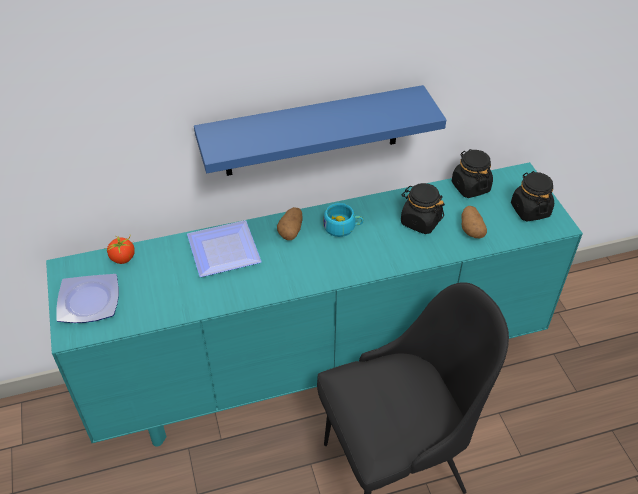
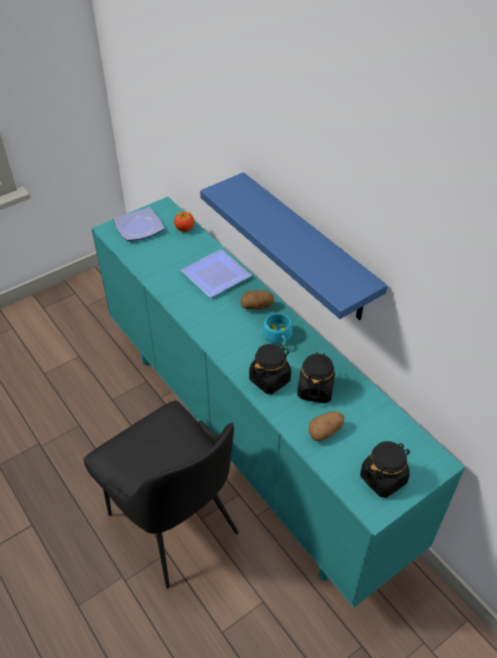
camera: 70 degrees right, 0 degrees up
(470, 187) = (388, 419): black jar -> black jar (270, 379)

